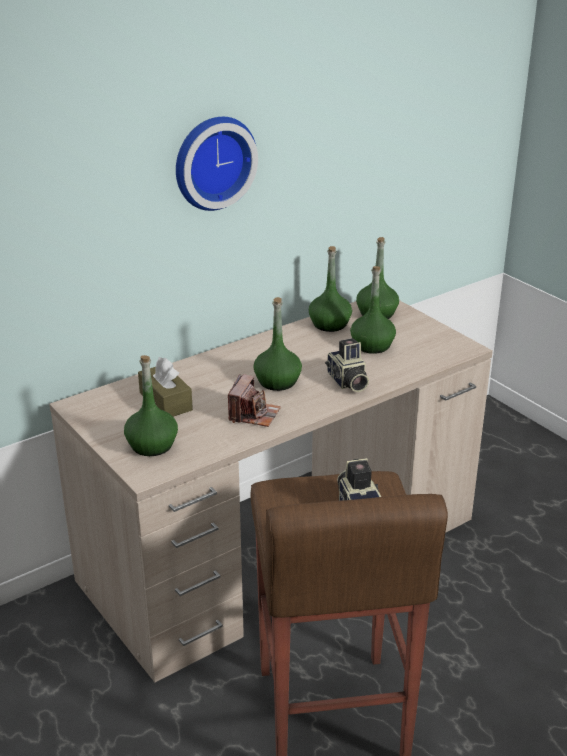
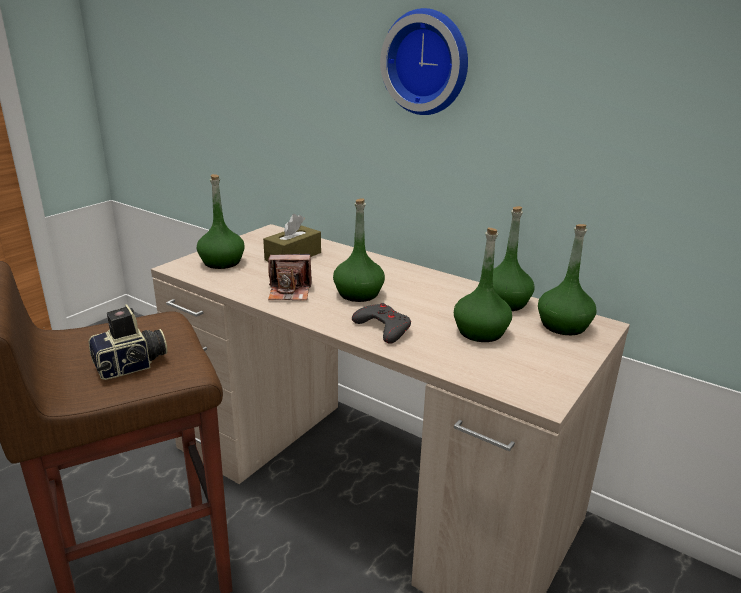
camera: 70 degrees right, 5 degrees down
(347, 382) = (383, 328): camera -> grey game controller

